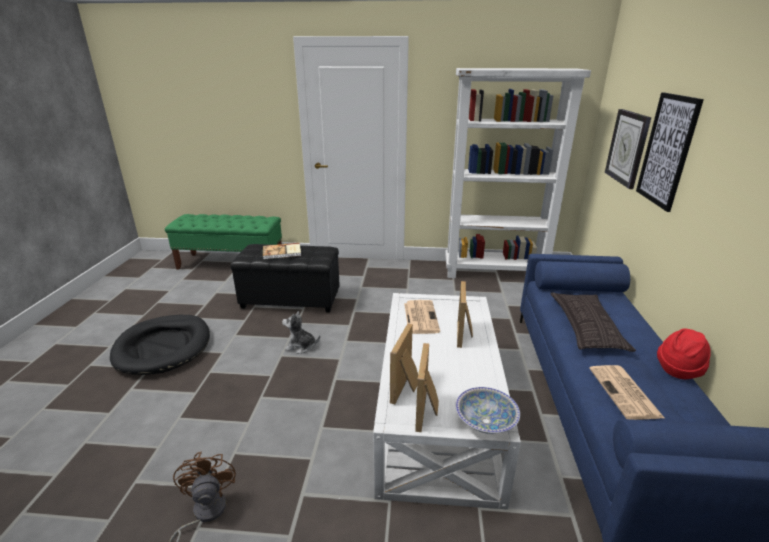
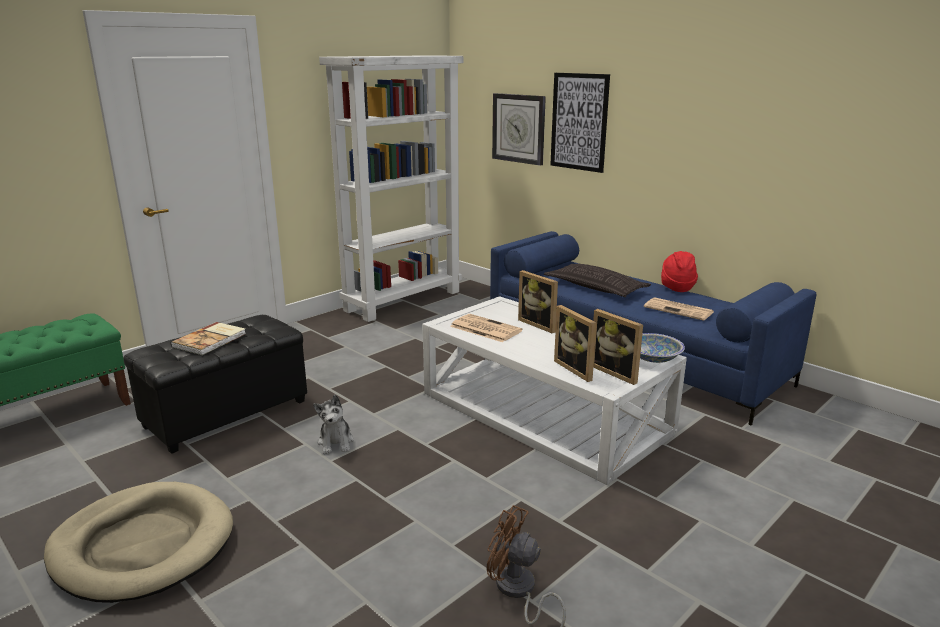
camera: 50 degrees left, 5 degrees down
(163, 347) = (143, 545): black dog bed -> beige dog bed
(301, 346) = (336, 442): plush toy -> plush toy turned 60 degrees counterclockwise

